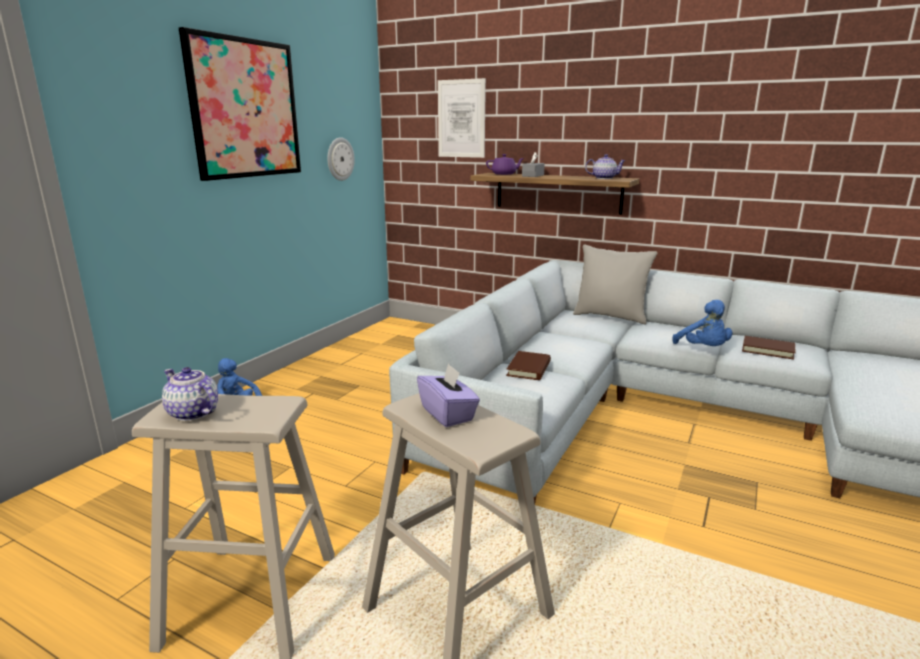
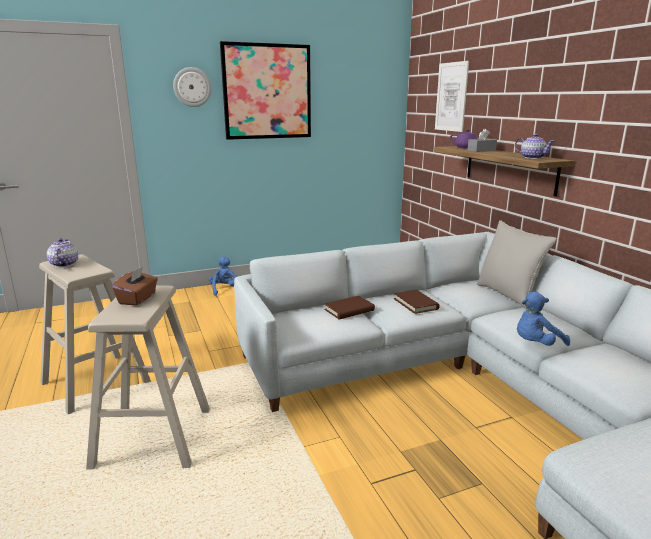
camera: 40 degrees right, 0 degrees up
(340, 159) = (354, 128): wall clock -> wall clock (192, 87)
(448, 414) = (138, 299): purple tissue box -> brown tissue box
(703, 349) = (536, 344): blue plush toy -> blue plush toy turned 45 degrees clockwise
(767, 350) = (606, 367): brown book -> brown book (415, 304)

